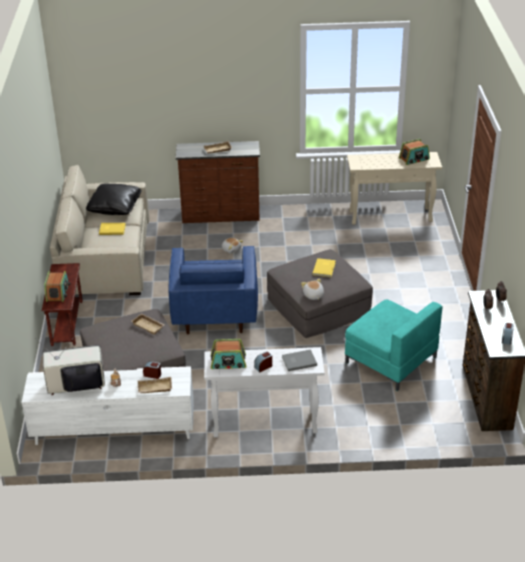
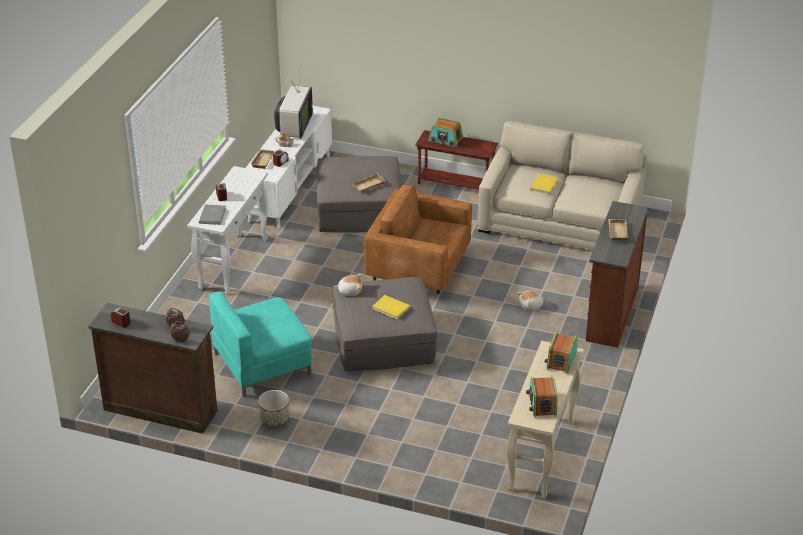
camera: 110 degrees right, 0 degrees up
(115, 207) = (590, 193): black pillow -> none
(214, 312) = (418, 270): blue armchair -> brown armchair
(228, 362) = (242, 180): radio -> radio (561, 360)
(447, 334) = (274, 419): none -> planter

